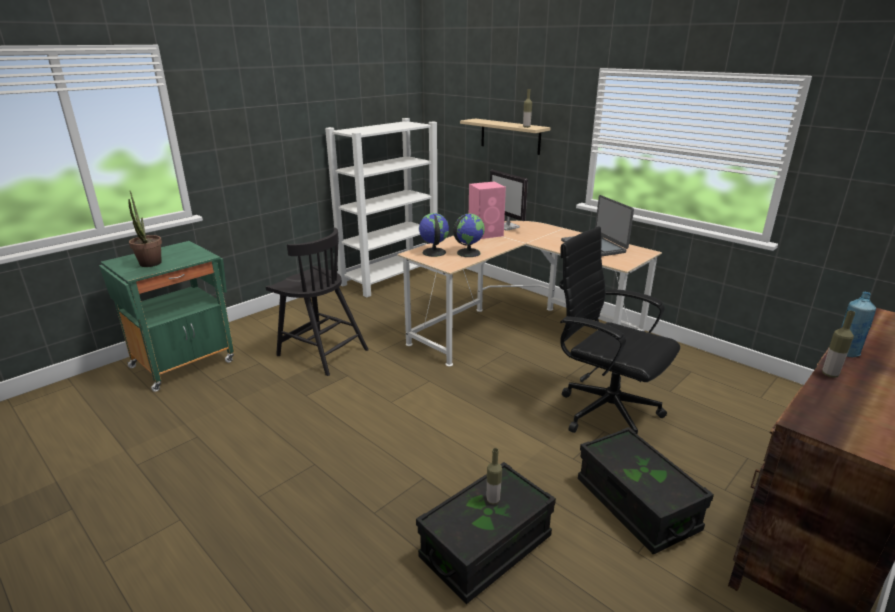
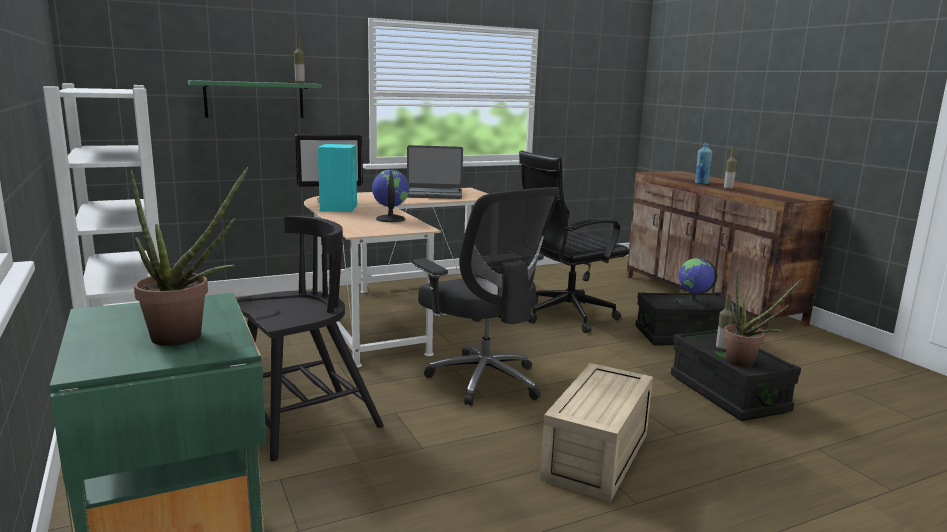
camera: 70 degrees left, 10 degrees down
(317, 471) = (598, 457): none -> beige storage box
(420, 396) = (483, 379): none -> office chair
(433, 252) = (367, 227): globe -> globe (693, 303)
(457, 519) = (746, 363): none -> potted plant
(486, 234) = (339, 208): pink speaker -> turquoise speaker
(510, 136) = (254, 99): beige shelf -> green shelf

